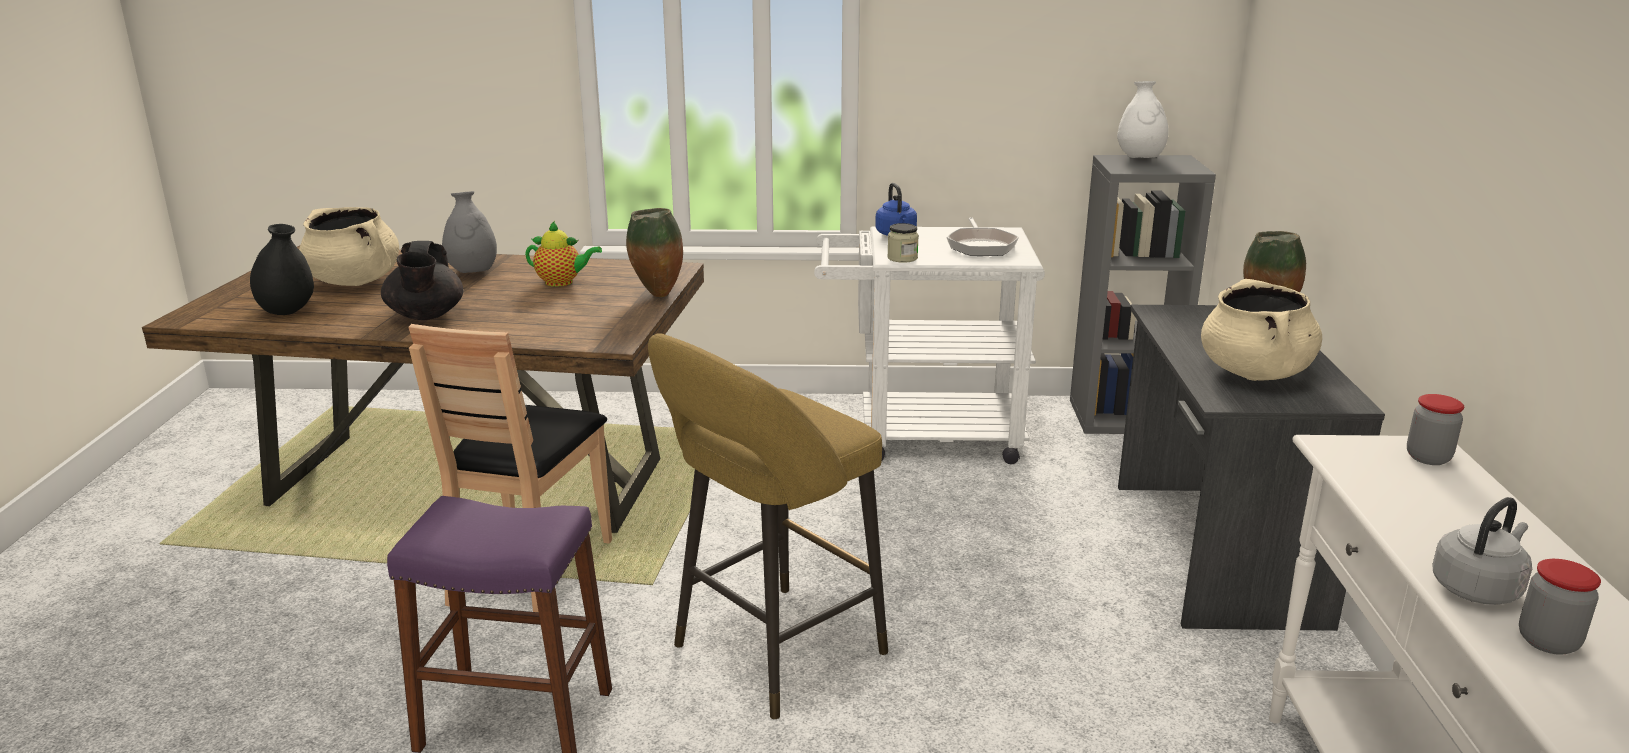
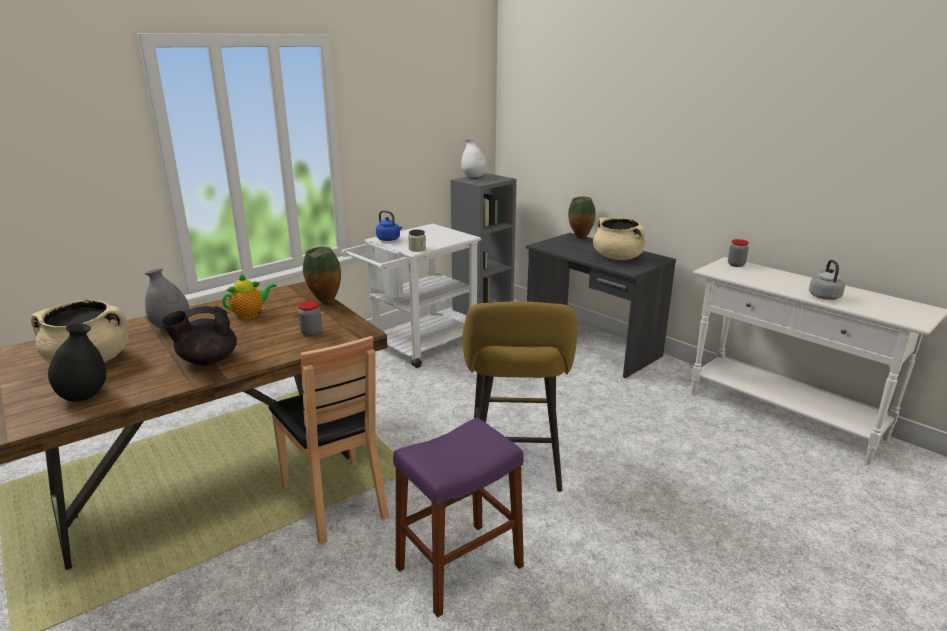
camera: 45 degrees left, 0 degrees up
(426, 316) = (207, 360): black teapot -> black teapot turned 120 degrees clockwise
(981, 246) = (437, 235): frying pan -> none
(1548, 641) = (862, 303): jar -> jar (311, 332)

